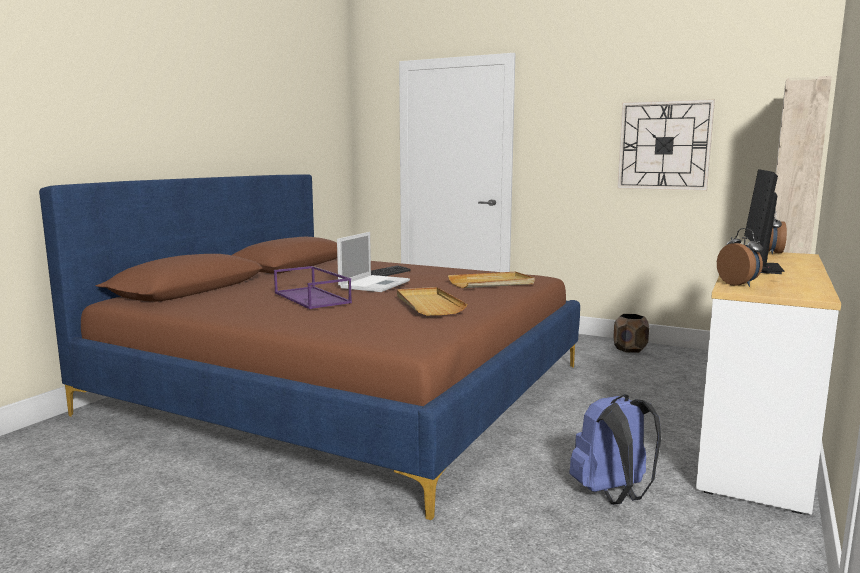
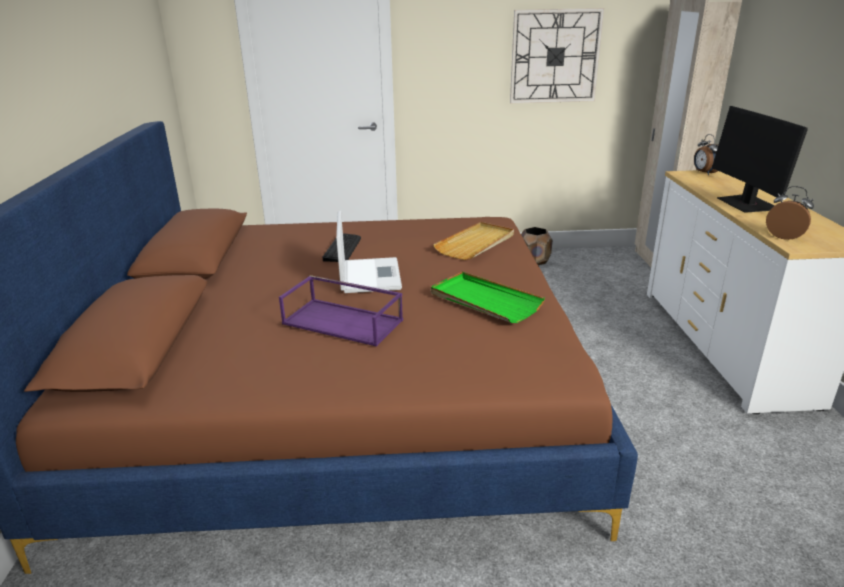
camera: 30 degrees left, 15 degrees up
(428, 304) = (484, 301): beige tray -> green tray
(613, 494) = (704, 443): blue backpack -> none

